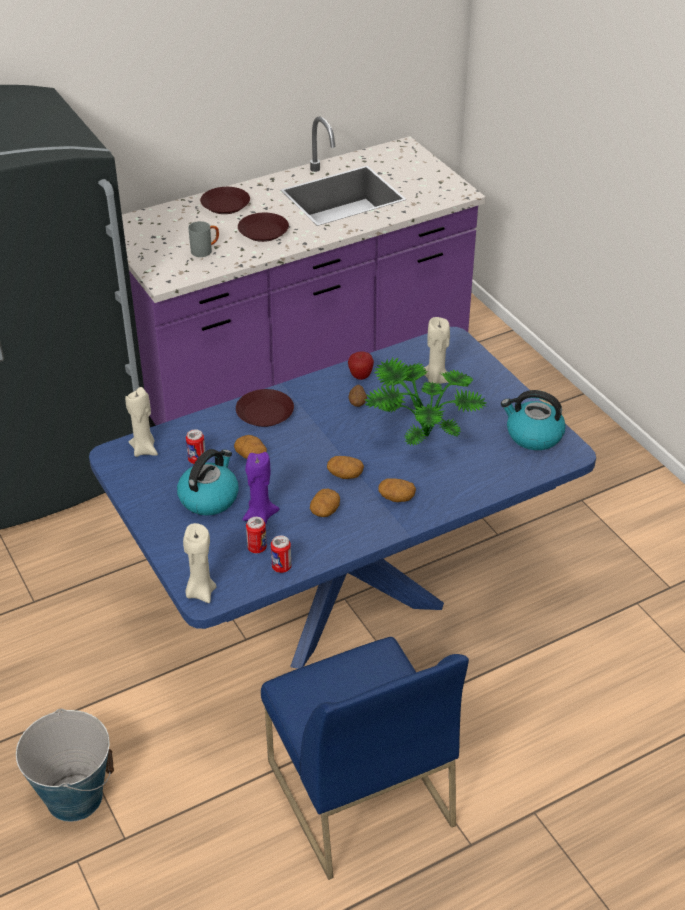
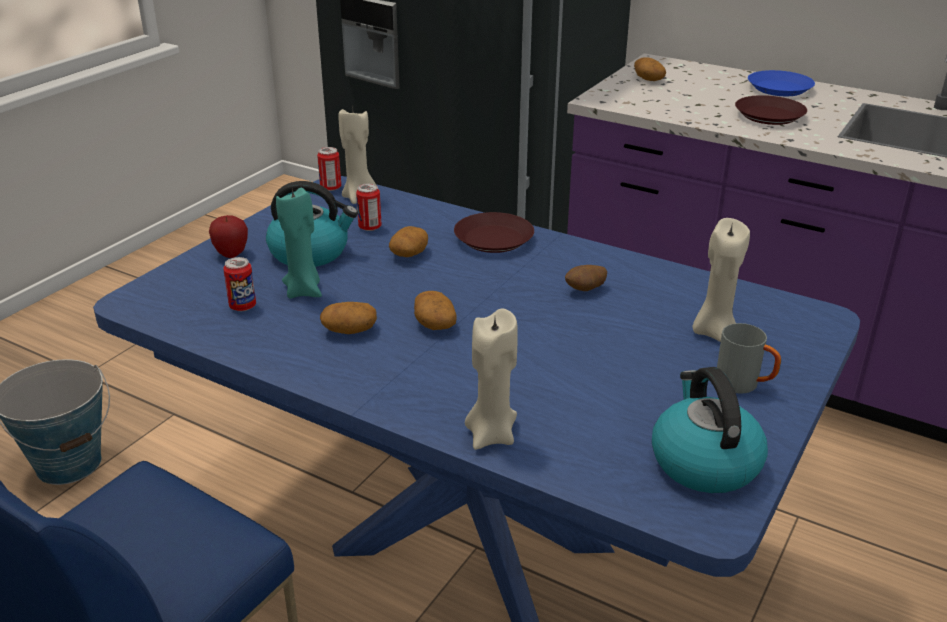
camera: 60 degrees right, 10 degrees down
(200, 592) = (141, 295): beige candle -> beige candle (491, 435)
(205, 251) = (682, 102): grey mug -> grey mug (744, 385)
(225, 205) = (778, 88): brown plate -> blue plate
(260, 515) = (304, 291): purple candle -> turquoise candle
(281, 567) = (217, 333): can -> can (330, 188)
(360, 376) = (642, 276): apple -> apple (231, 254)
(396, 497) = (424, 376): potato -> potato (648, 79)
(421, 432) = (585, 354): potted plant -> none

